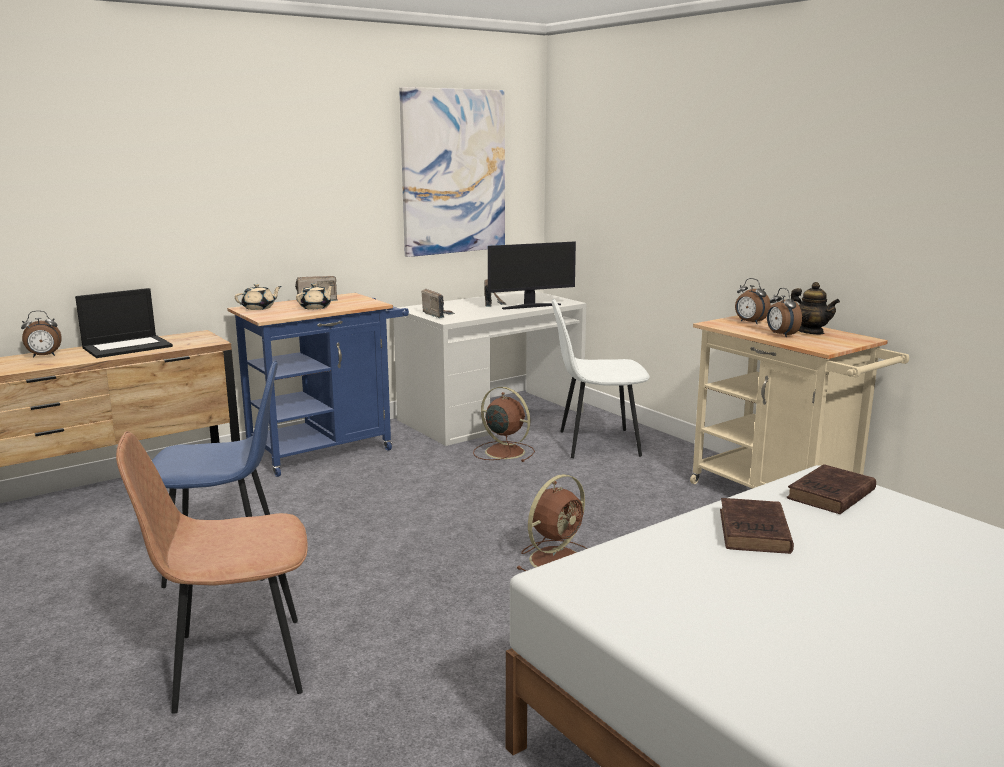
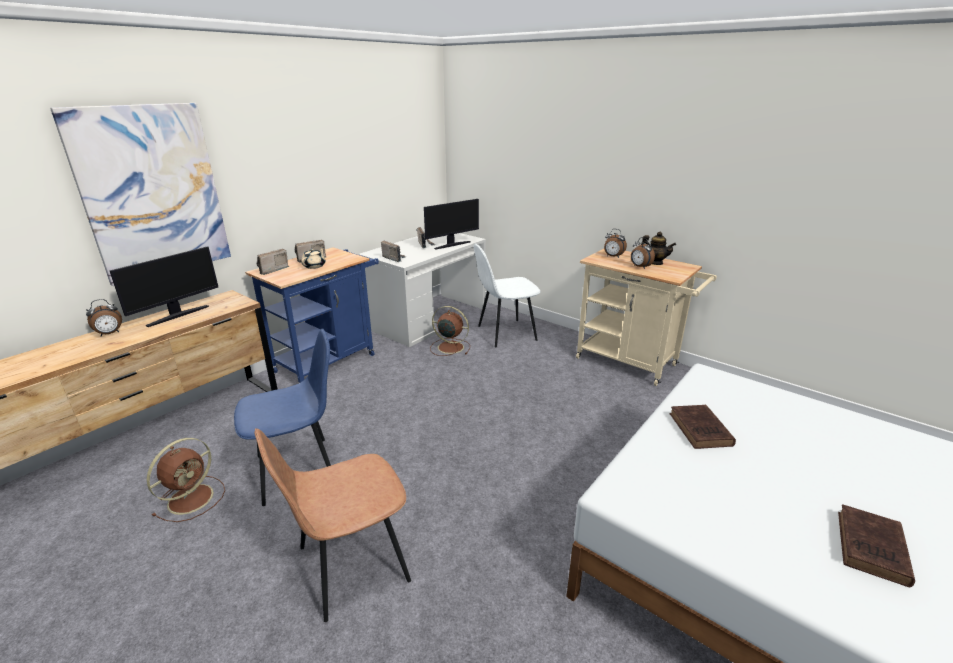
camera: 15 degrees left, 10 degrees up
(128, 347) = (177, 315): laptop -> monitor
(259, 308) = (271, 270): beige teapot -> radio
(453, 172) = (389, 152): picture -> picture (152, 192)
(557, 559) = (525, 432): brown fan -> brown fan (192, 497)
(830, 495) = (721, 389): brown book -> brown book (872, 549)

